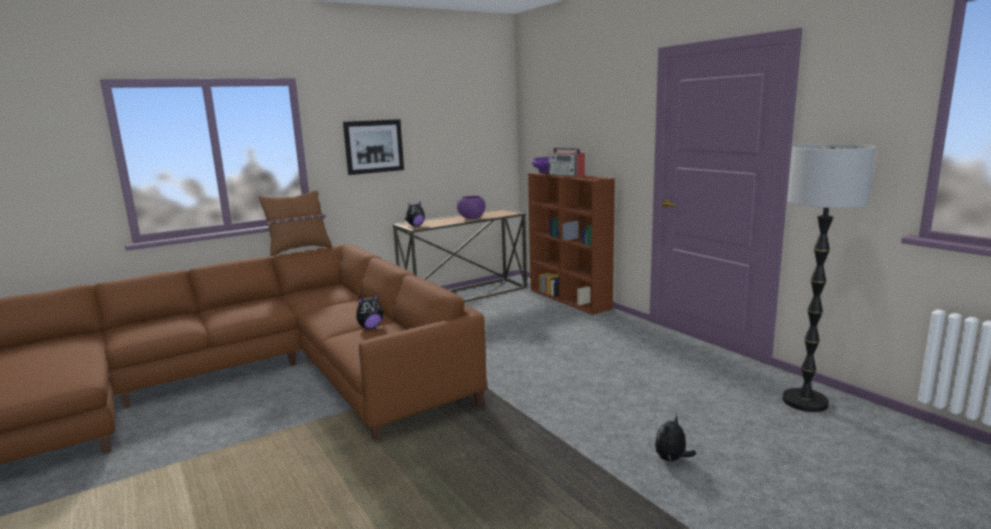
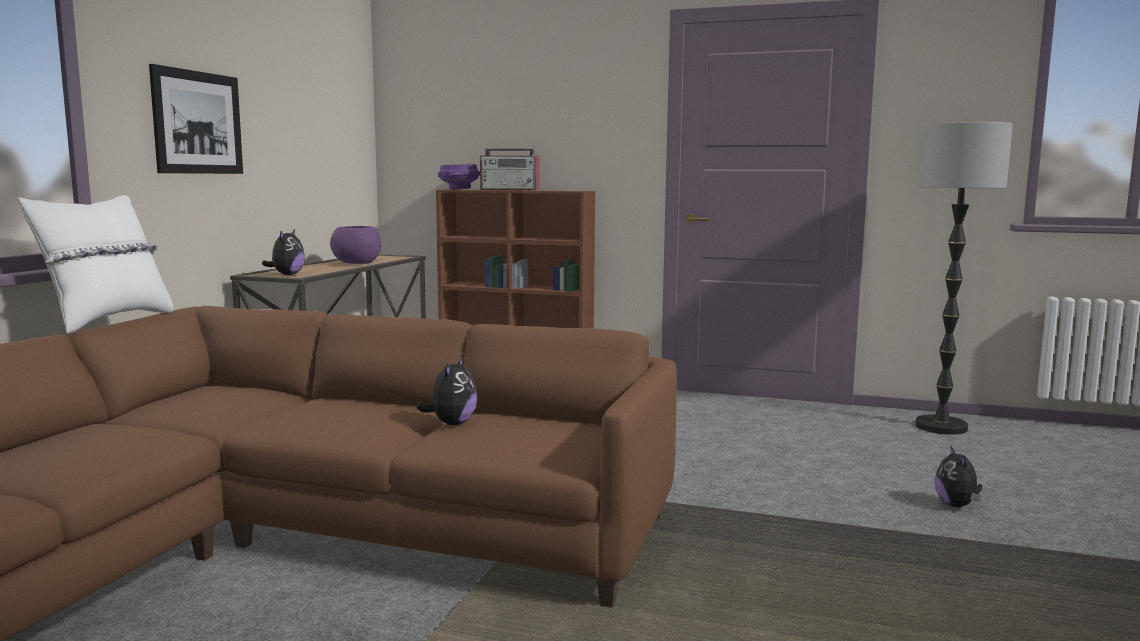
camera: 40 degrees left, 5 degrees down
(299, 249) = (108, 321): brown pillow -> white pillow

